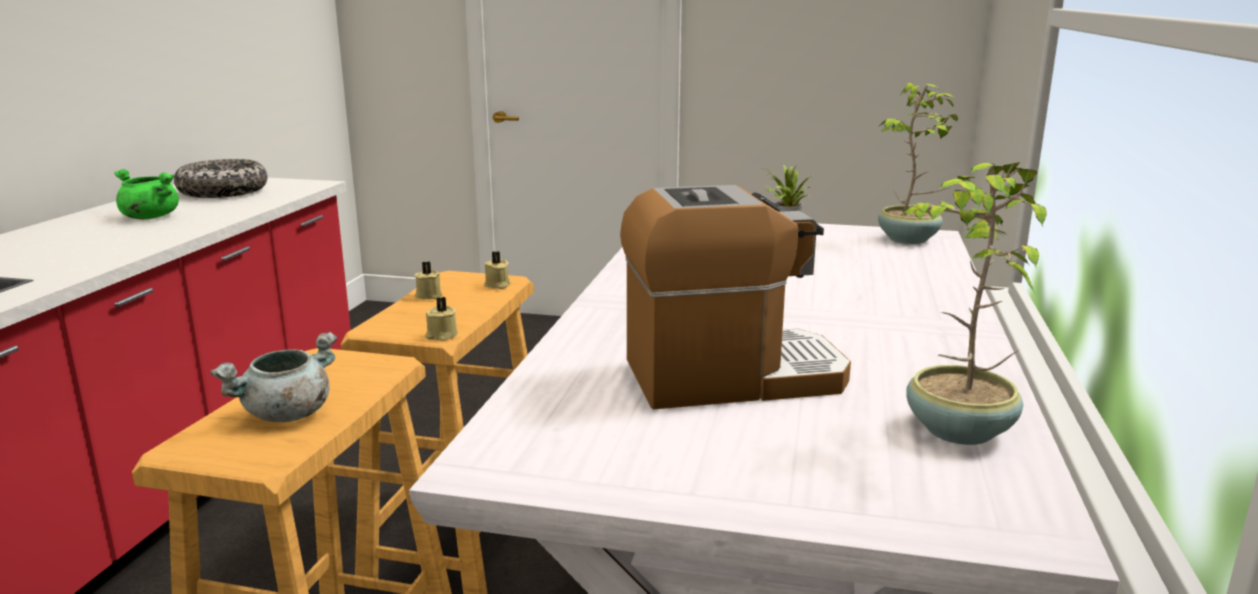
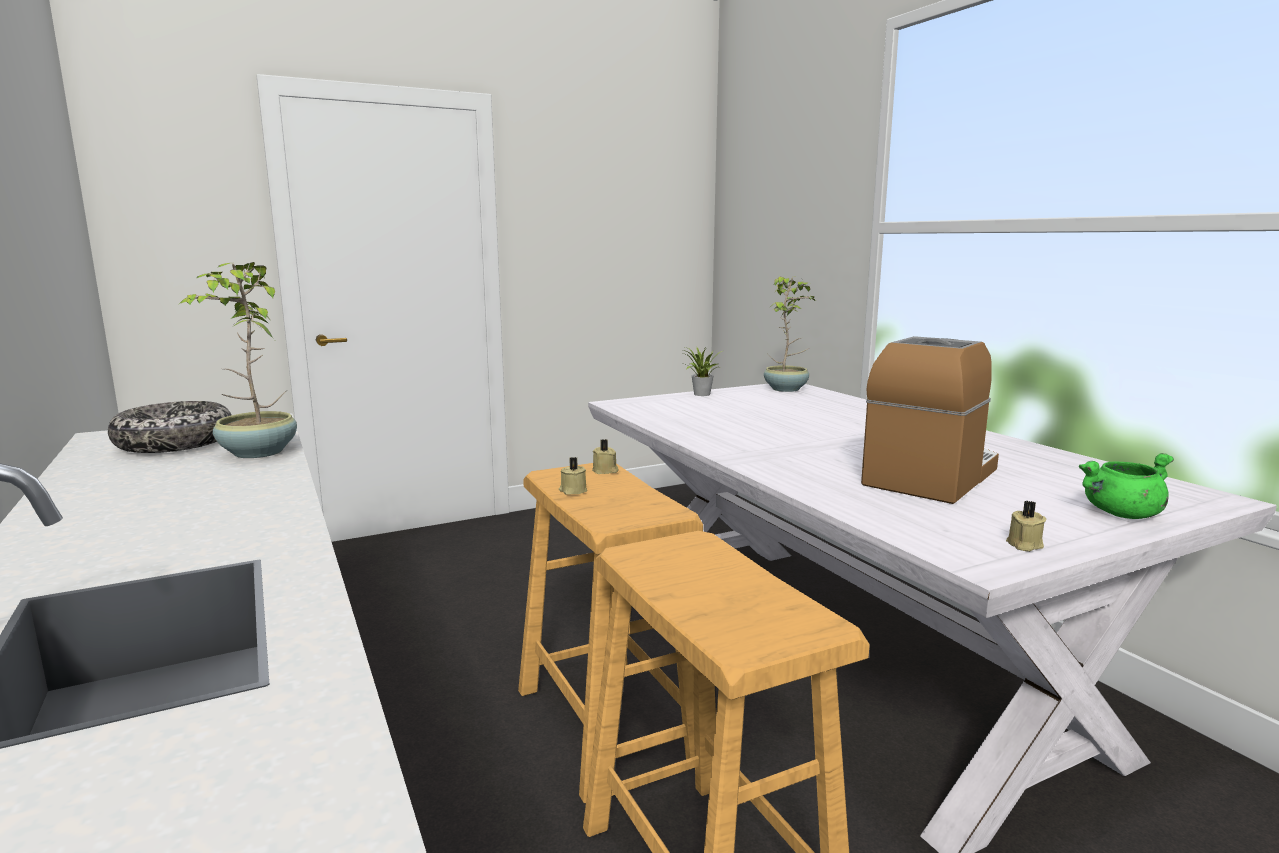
camera: 40 degrees left, 5 degrees down
(149, 217) = (168, 479): green cooking pot -> green cooking pot (1121, 514)
(286, 415) = (736, 595): grey cooking pot -> none
(441, 336) = (674, 512): beige candle -> beige candle (1023, 545)
(956, 431) = (1080, 470): potted plant -> potted plant (256, 453)

